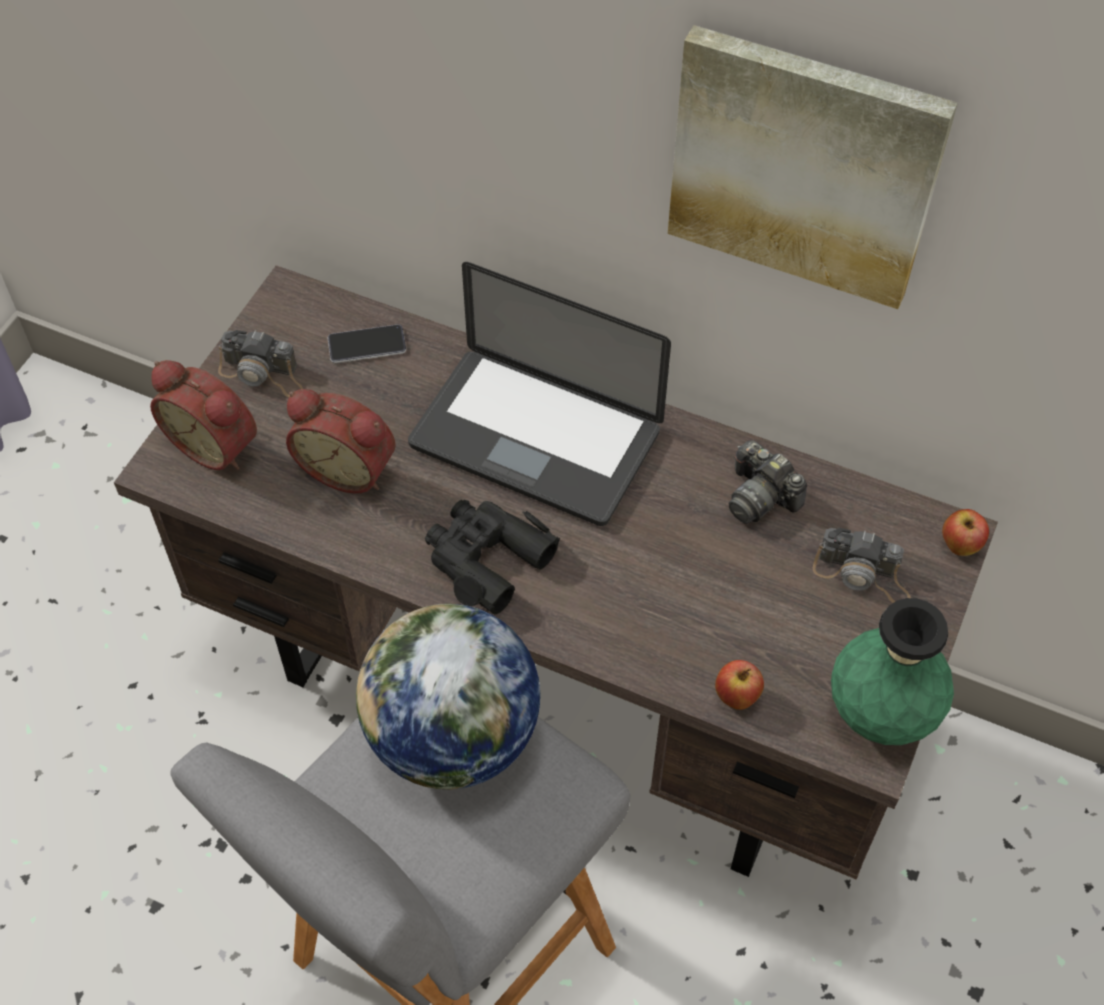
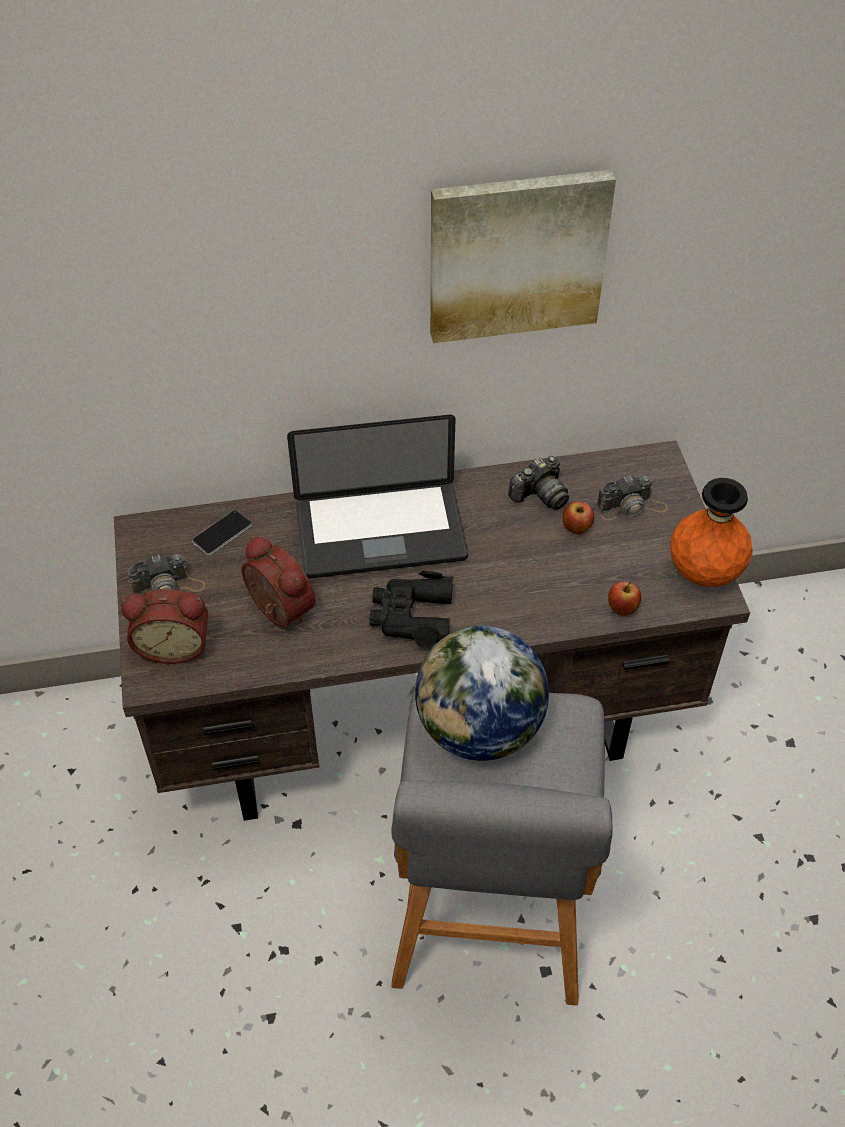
camera: 35 degrees left, 5 degrees down
(349, 467) = (277, 611): alarm clock -> alarm clock turned 120 degrees counterclockwise
(760, 496) = (540, 495): camera -> camera turned 45 degrees counterclockwise
(881, 714) = (704, 574): green vase -> orange vase
(960, 546) = (668, 463): apple -> apple (576, 529)

